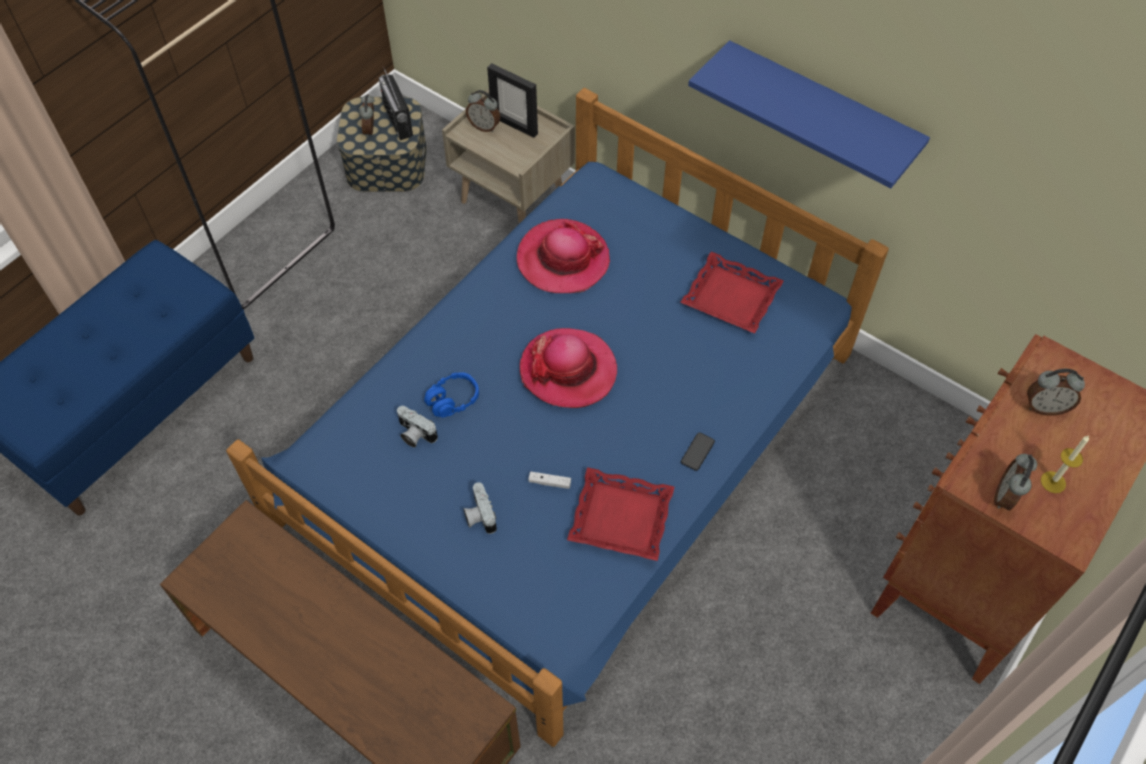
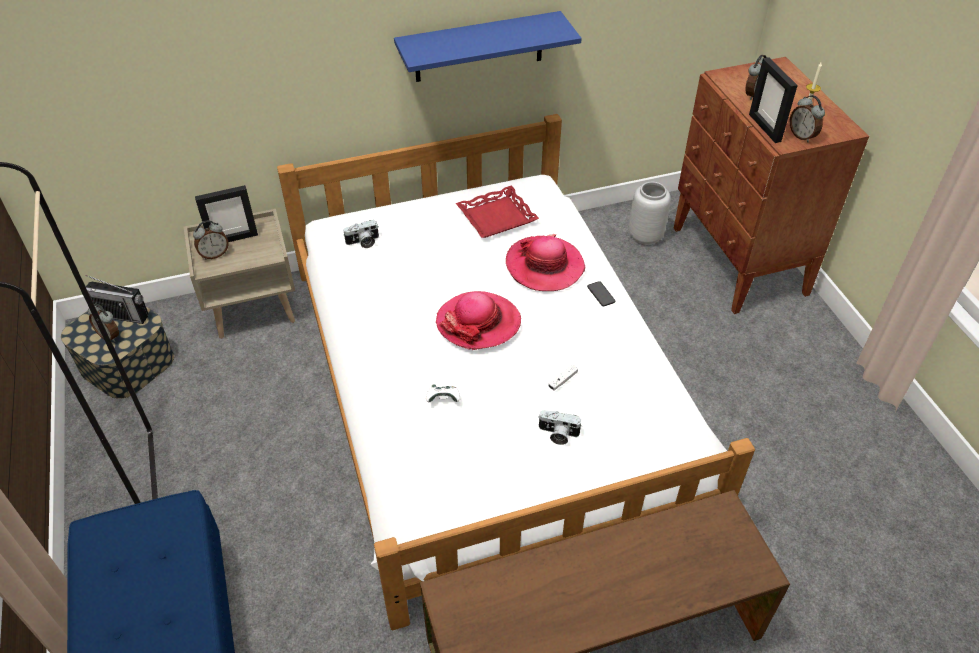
camera: 55 degrees left, 10 degrees down
(414, 434) = (453, 438): camera -> camera (363, 242)
(453, 400) = (443, 399): blue headphones -> white game controller
(563, 259) = (381, 278): hat -> hat (544, 266)
(570, 437) = (488, 387): blue bed -> white bed
(621, 517) = (621, 357): red tray -> none
(915, 459) = (646, 236): none -> grey vase
(985, 450) = (765, 127): none -> picture frame

